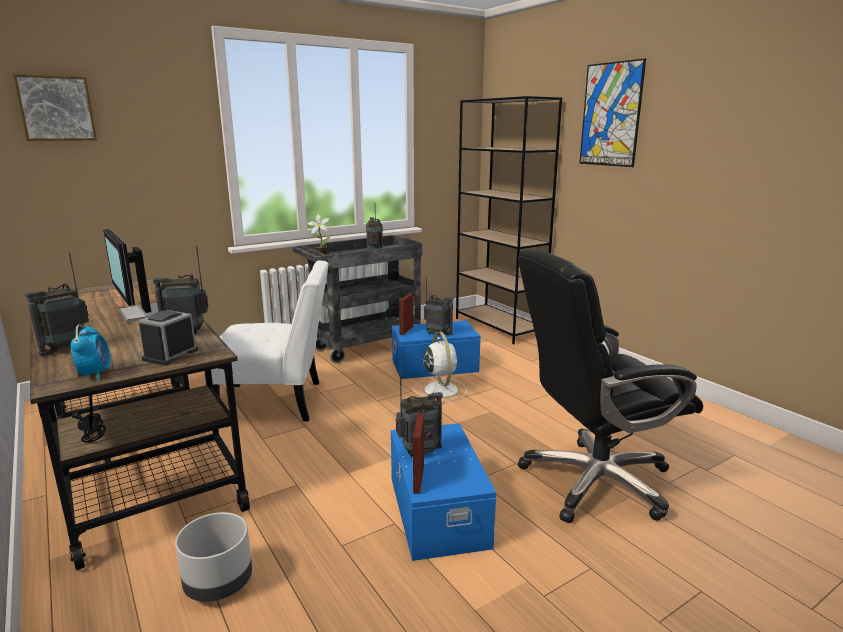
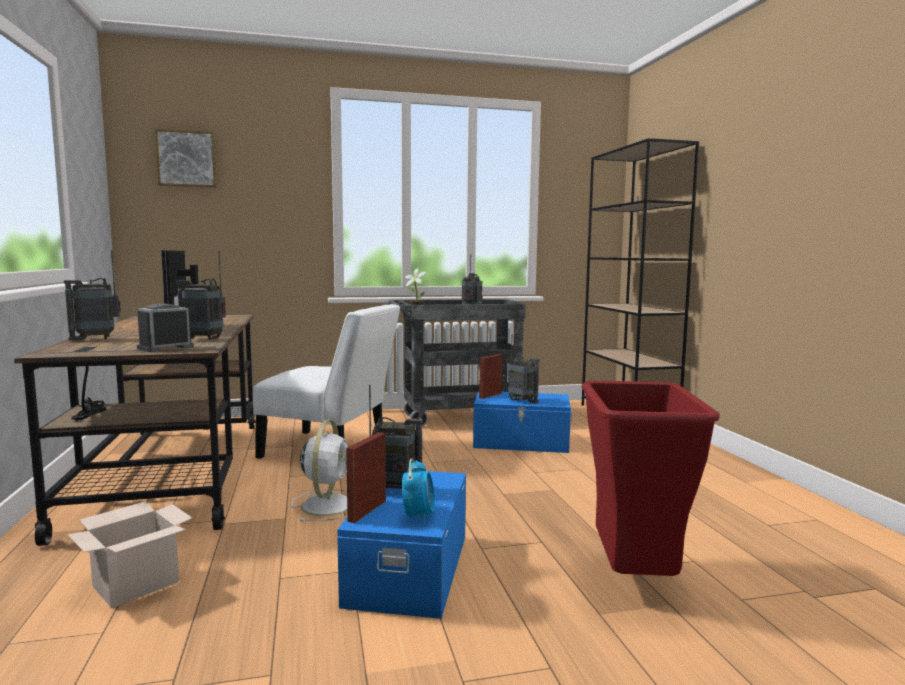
camera: 20 degrees right, 10 degrees down
(95, 374) = (86, 351): alarm clock -> alarm clock (418, 516)
(218, 583) = (137, 583): grey planter -> cardboard box
(440, 389) = (509, 462): white fan -> white fan (328, 504)
(595, 482) = (631, 579): black office chair -> red trash can
(611, 115) = (749, 151): picture -> none

